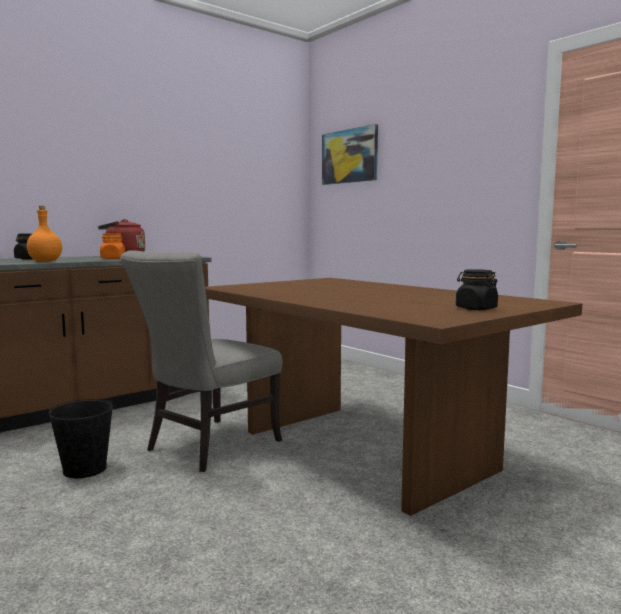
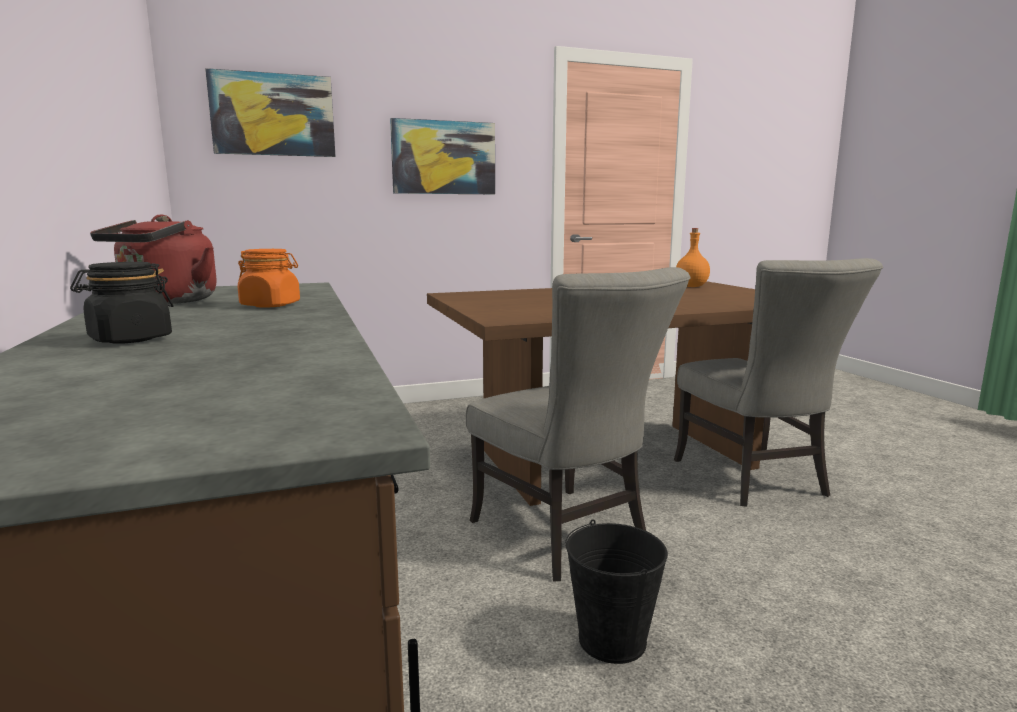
camera: 70 degrees left, 5 degrees up
(46, 261) = (306, 328): orange bottle -> orange bottle (691, 286)
(373, 514) = (756, 480): none -> grey chair
(443, 172) = (443, 158): none -> picture
(476, 308) = (741, 293): black jar -> none

